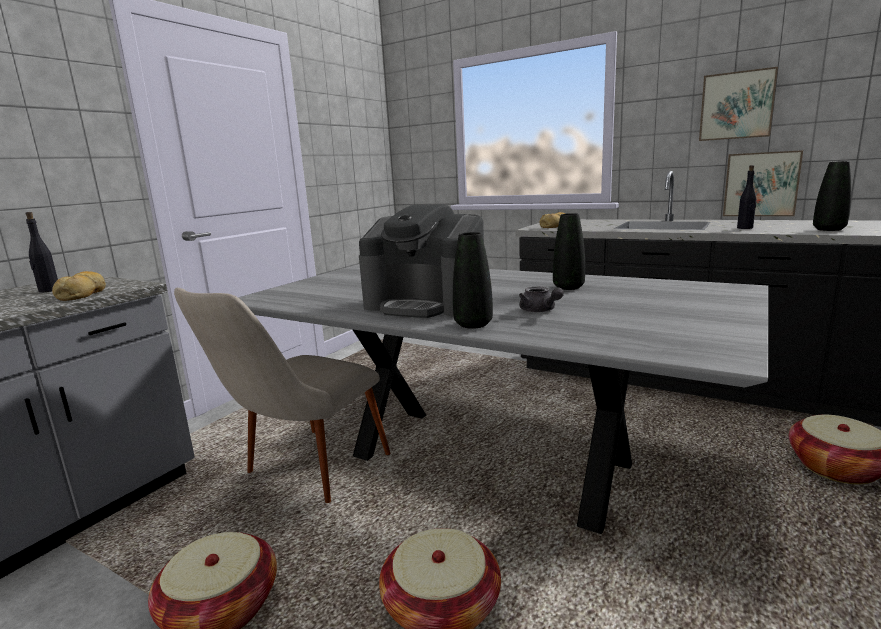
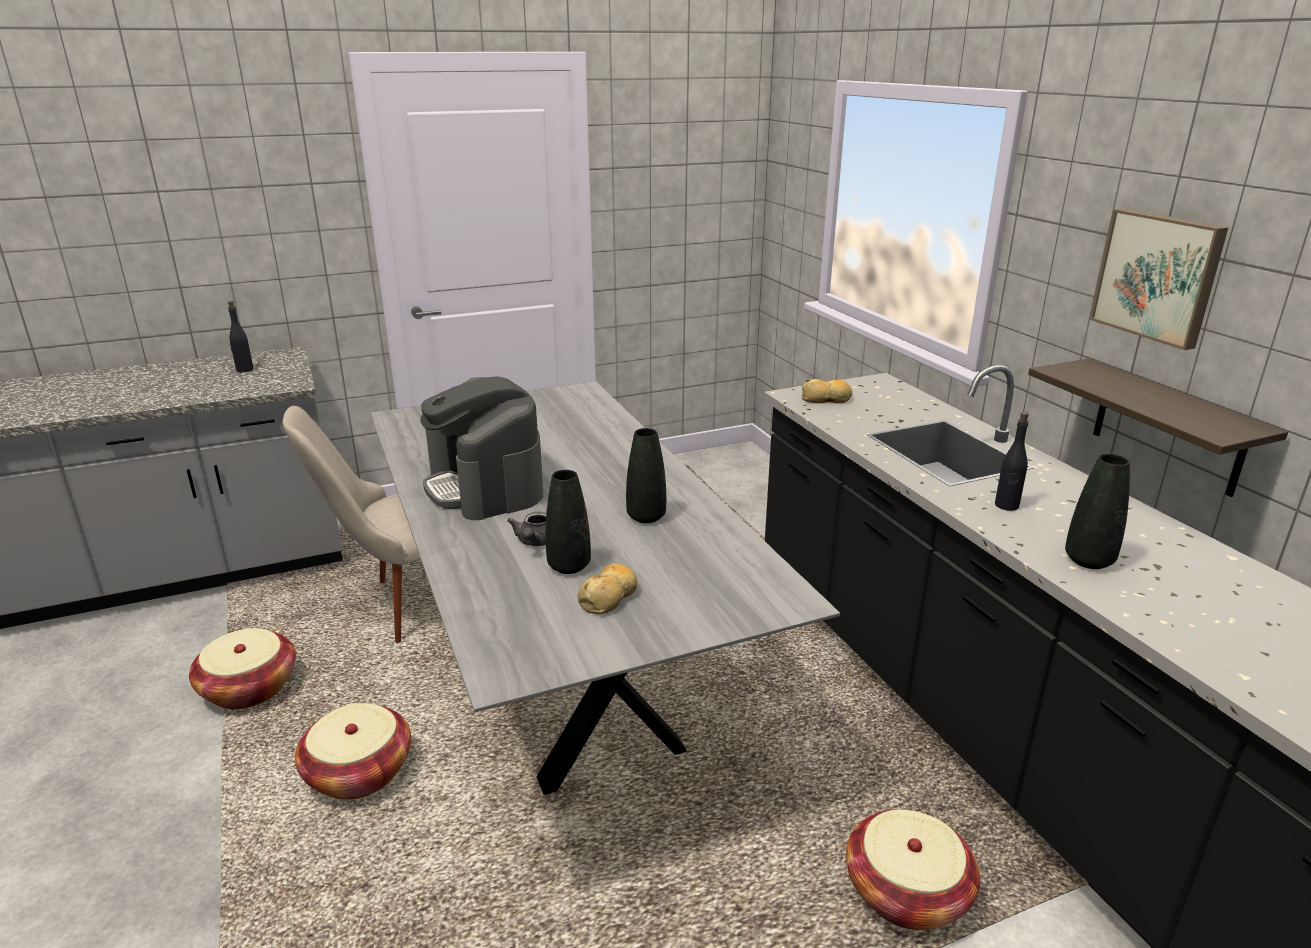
camera: 35 degrees right, 10 degrees up
(83, 294) = (248, 387): bread -> bread (609, 597)
(473, 324) = (451, 535): black vase -> black vase (569, 566)
(761, 184) = (1168, 427): picture -> shelf

